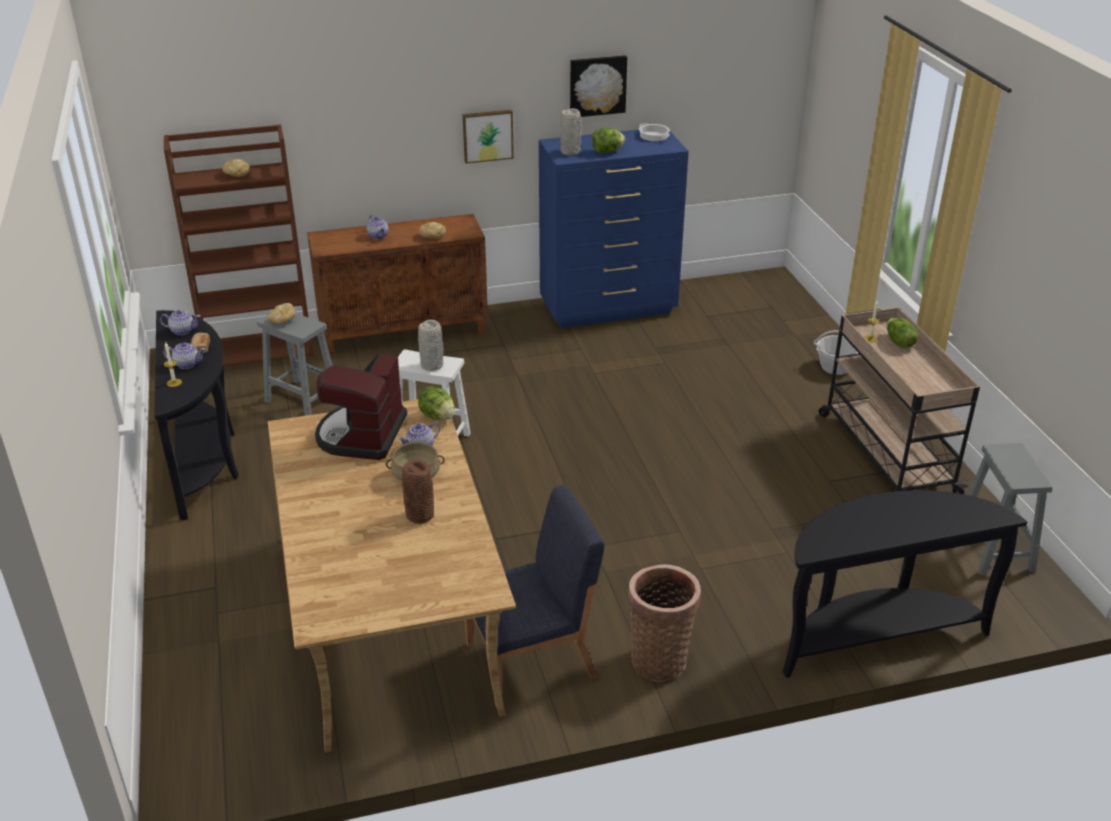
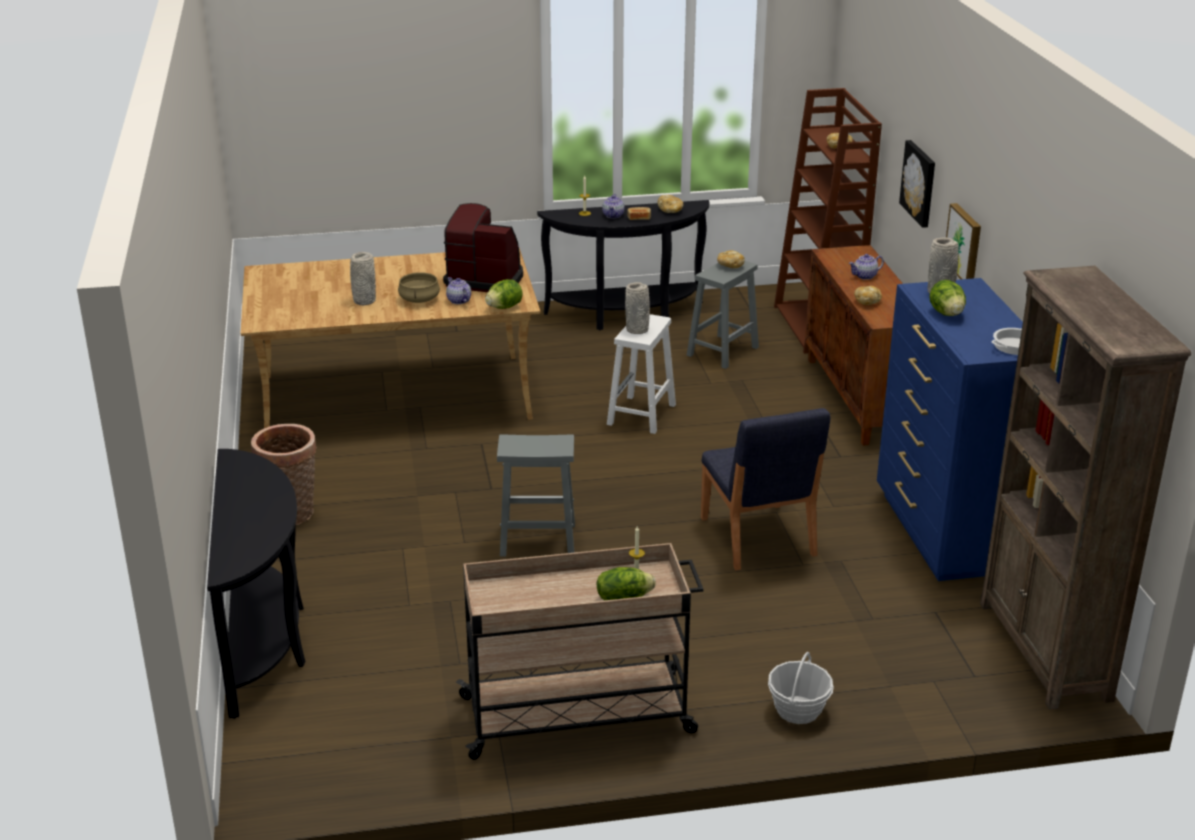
camera: 95 degrees right, 5 degrees down
(183, 331) = (670, 211): teapot -> bread
(420, 516) = (364, 301): brown vase -> grey vase
(532, 660) = (318, 455): blue chair -> blue chair (757, 537)
(597, 85) = (1031, 251): picture -> picture (920, 183)
(736, 284) = (1044, 651): none -> brown bookcase
(995, 550) = (361, 762): grey stool -> grey stool (536, 540)

